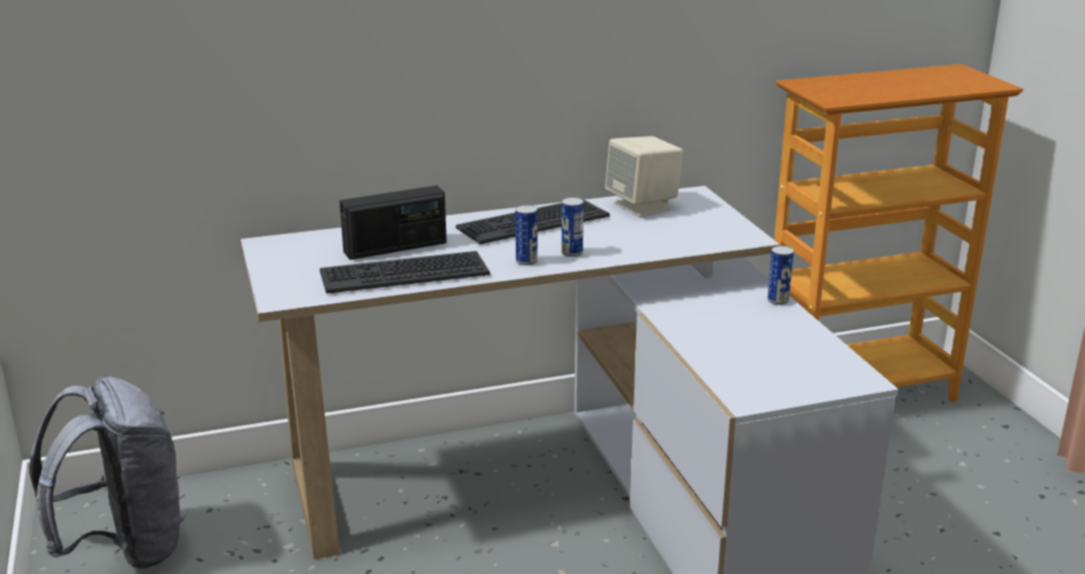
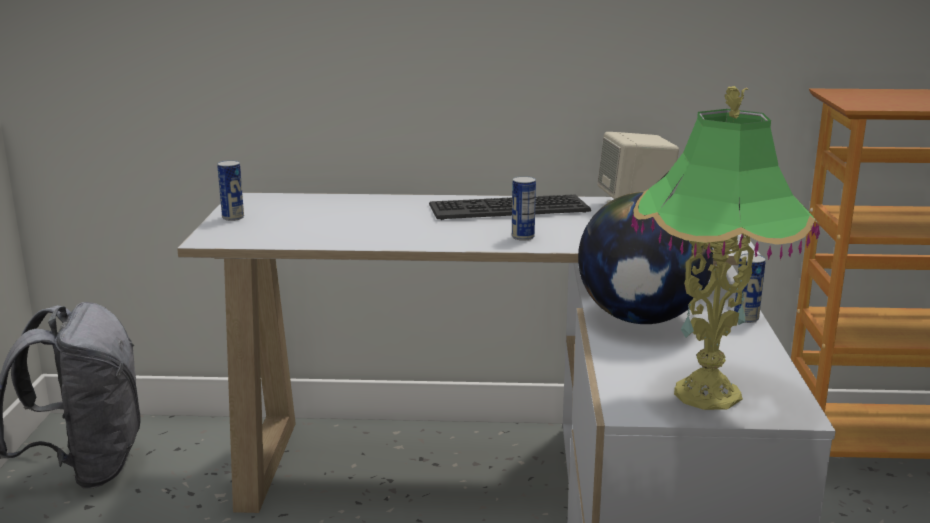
camera: 20 degrees right, 5 degrees down
(395, 247) = (356, 213): radio -> none
(404, 273) = (342, 234): keyboard -> none
(526, 261) = (469, 238): can -> can (233, 217)
(697, 315) = (641, 319): none -> globe
(792, 376) = (707, 394): none -> table lamp

